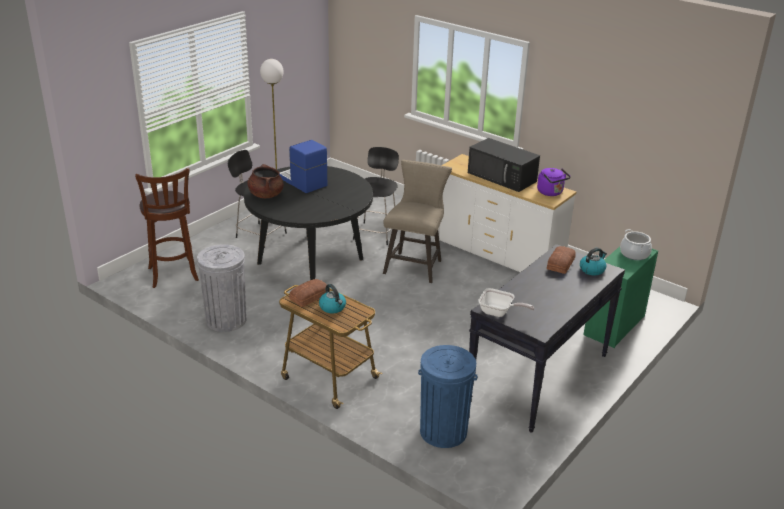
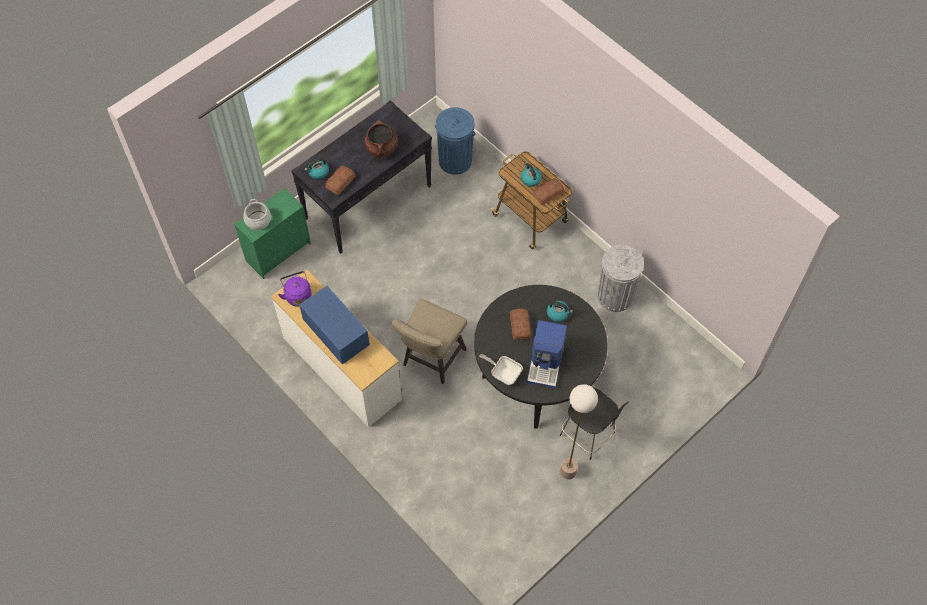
camera: 170 degrees left, 30 degrees up
(173, 276) = (671, 368): brown stool -> none
(266, 195) = (584, 340): brown cooking pot -> brown cooking pot (382, 148)
(292, 207) = (558, 313): none -> kettle
(302, 182) = (546, 363): coffee machine -> coffee machine turned 45 degrees clockwise
(329, 199) = (520, 326): none -> bread
(376, 232) = (461, 425): black chair -> none
(499, 313) = (411, 131): frying pan -> frying pan (503, 373)
(503, 177) = (335, 331): black microwave -> blue microwave

